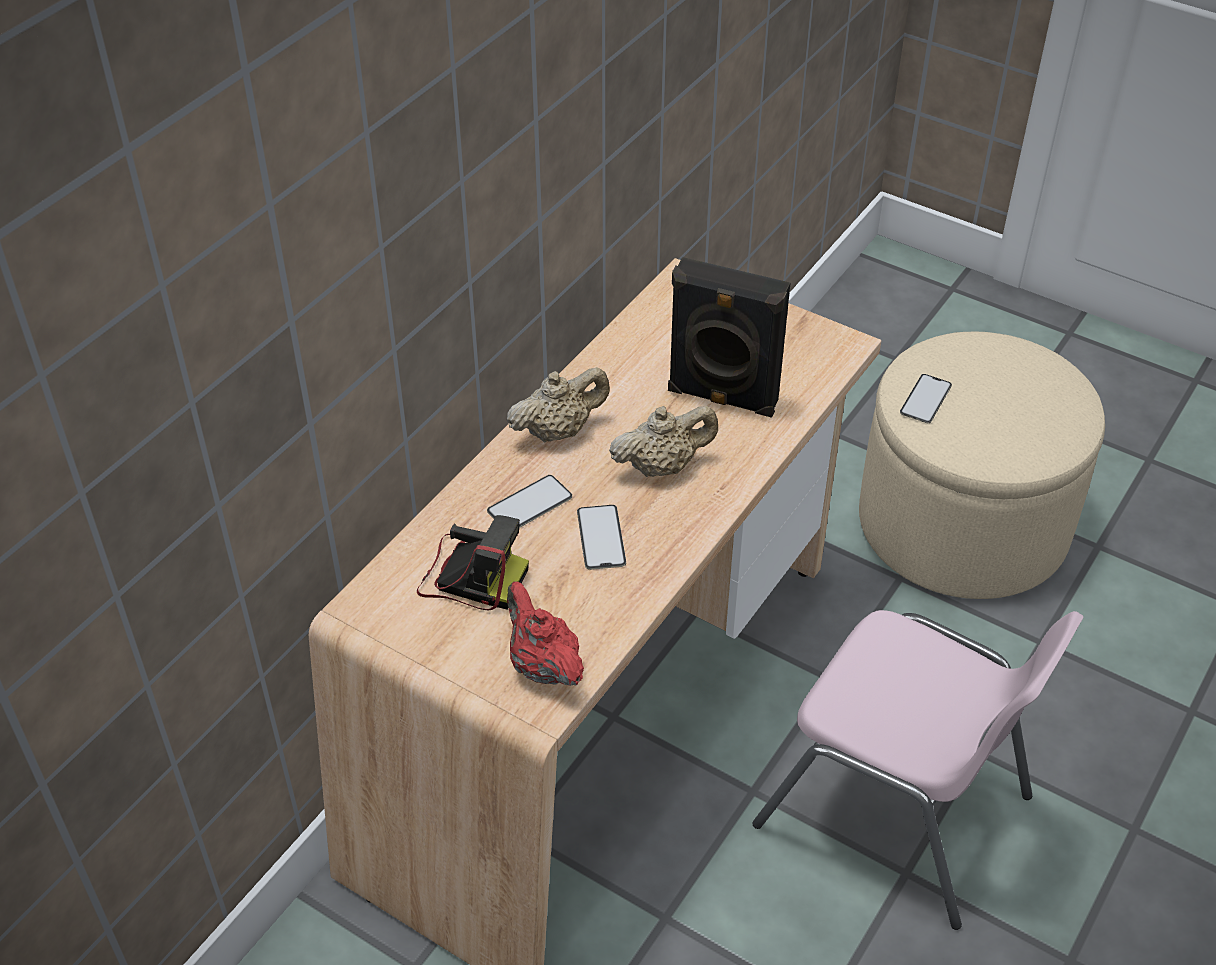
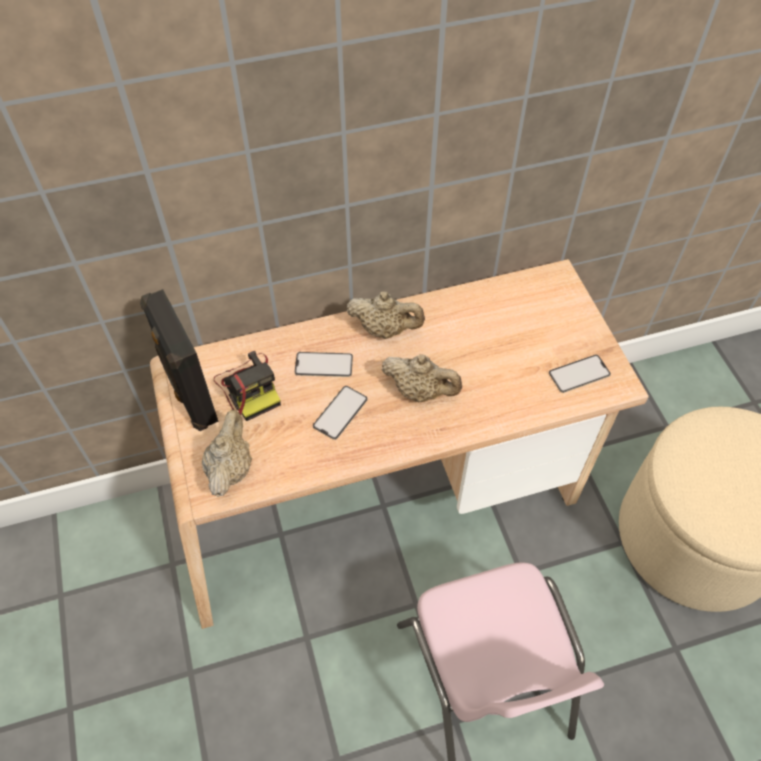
camera: 40 degrees right, 10 degrees up
(542, 665) = (230, 469): red teapot -> beige teapot
(722, 398) = (501, 370): black speaker -> black speaker (190, 396)
(925, 399) = (694, 448): phone -> phone (579, 374)

